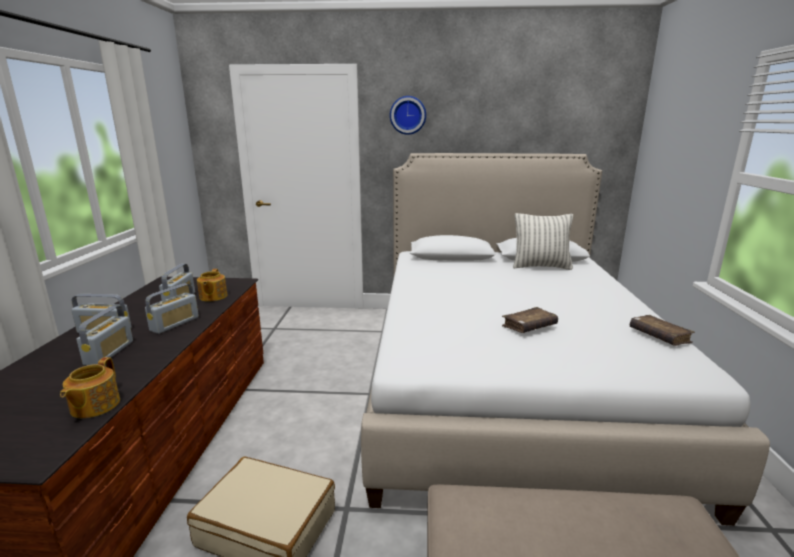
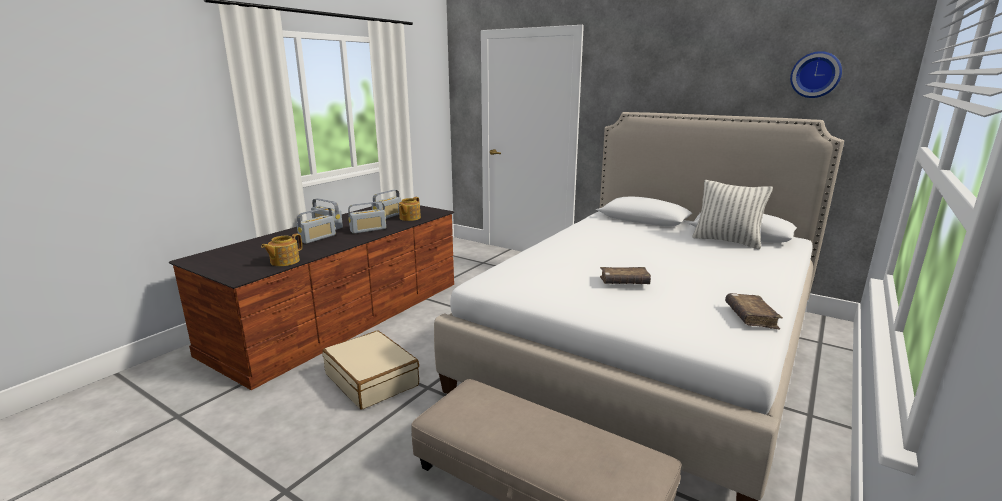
camera: 30 degrees right, 0 degrees up
(408, 115) = (626, 73): wall clock -> wall clock (815, 75)

